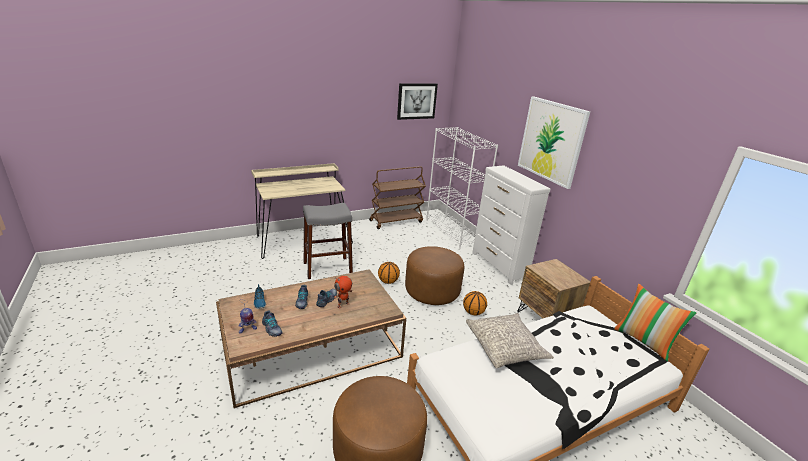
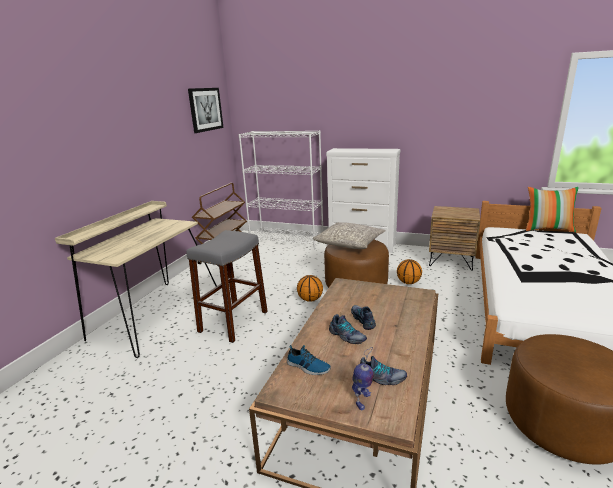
camera: 40 degrees left, 5 degrees down
(343, 304) = (383, 314): toy robot -> none
(505, 347) = (518, 272): grey pillow -> grey pillow (349, 243)
(551, 141) = (387, 105): picture -> none

